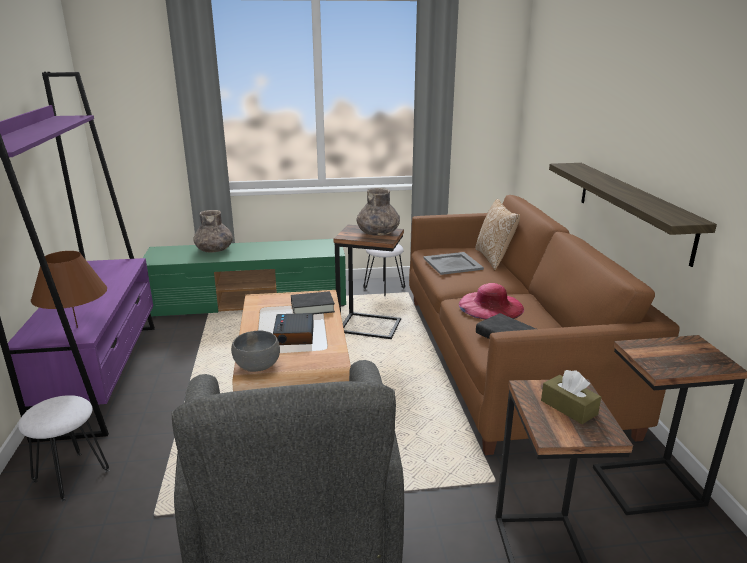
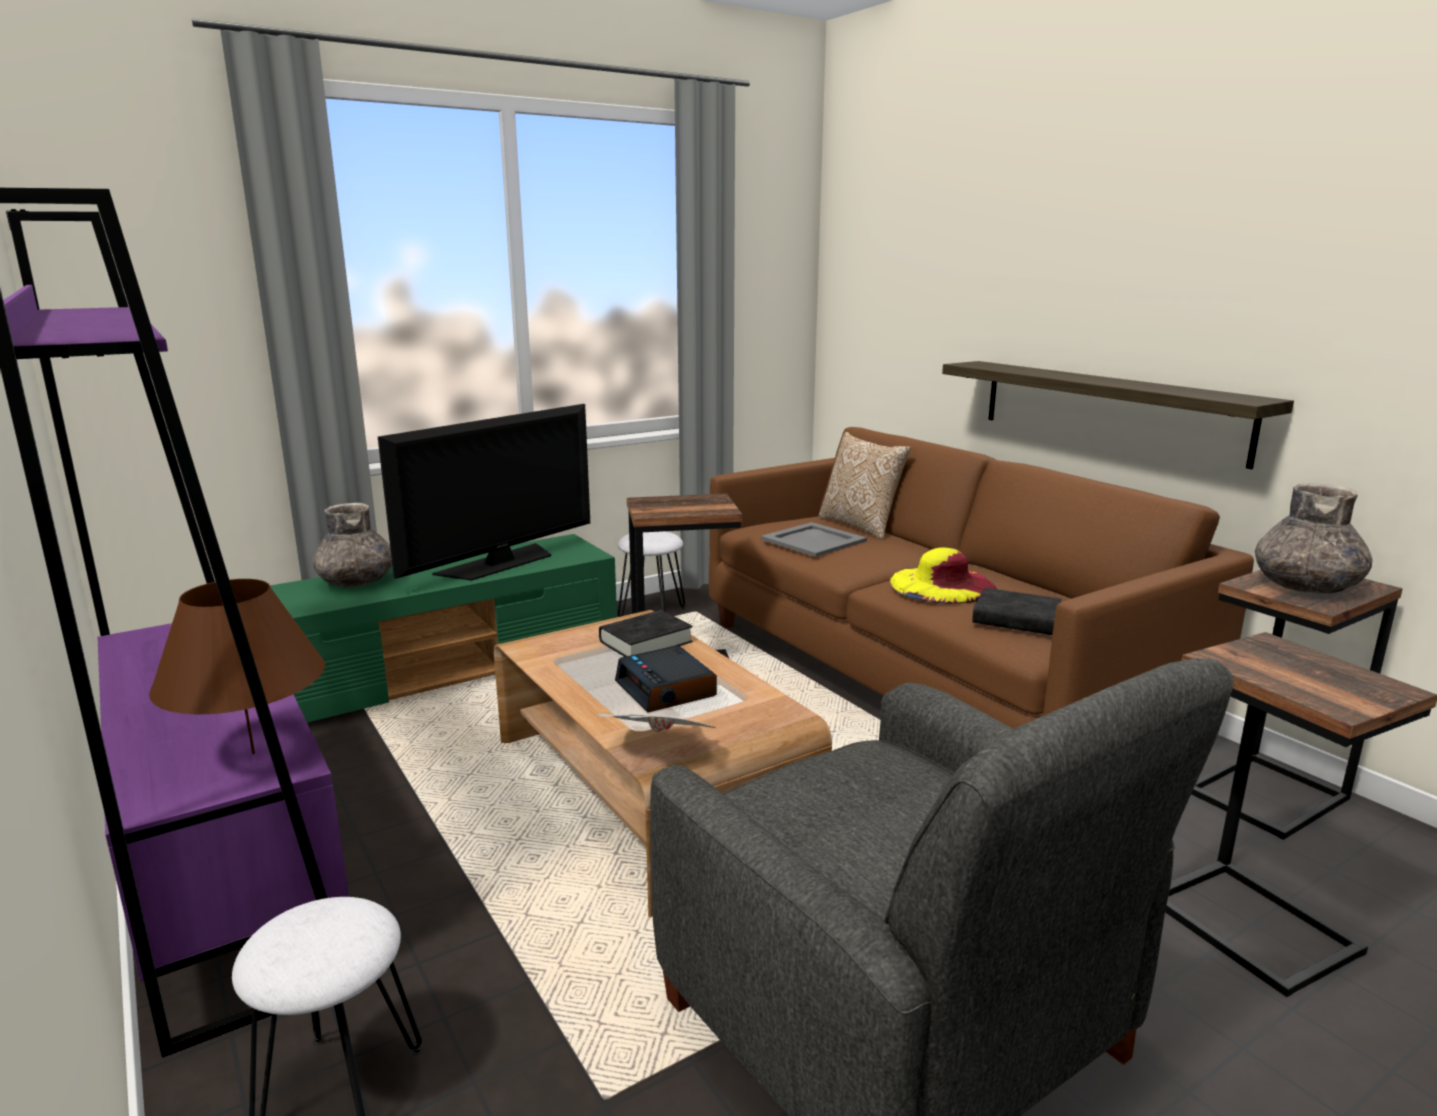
camera: 25 degrees left, 5 degrees down
(257, 365) = (661, 749): grey bowl -> newspaper
(286, 250) = (500, 563): none -> television
(378, 233) = (697, 503): grey vase -> grey vase (1306, 587)
(491, 306) = (942, 585): pink hat -> yellow hat
(568, 407) = (1303, 669): brown tissue box -> none

